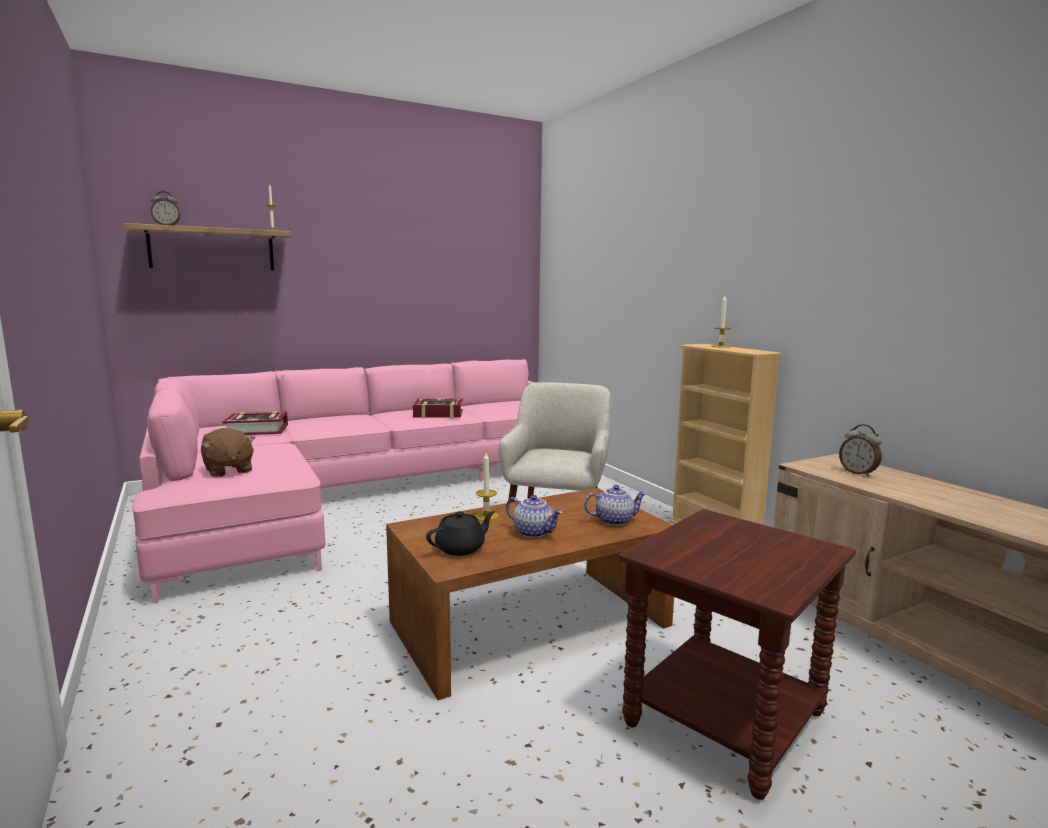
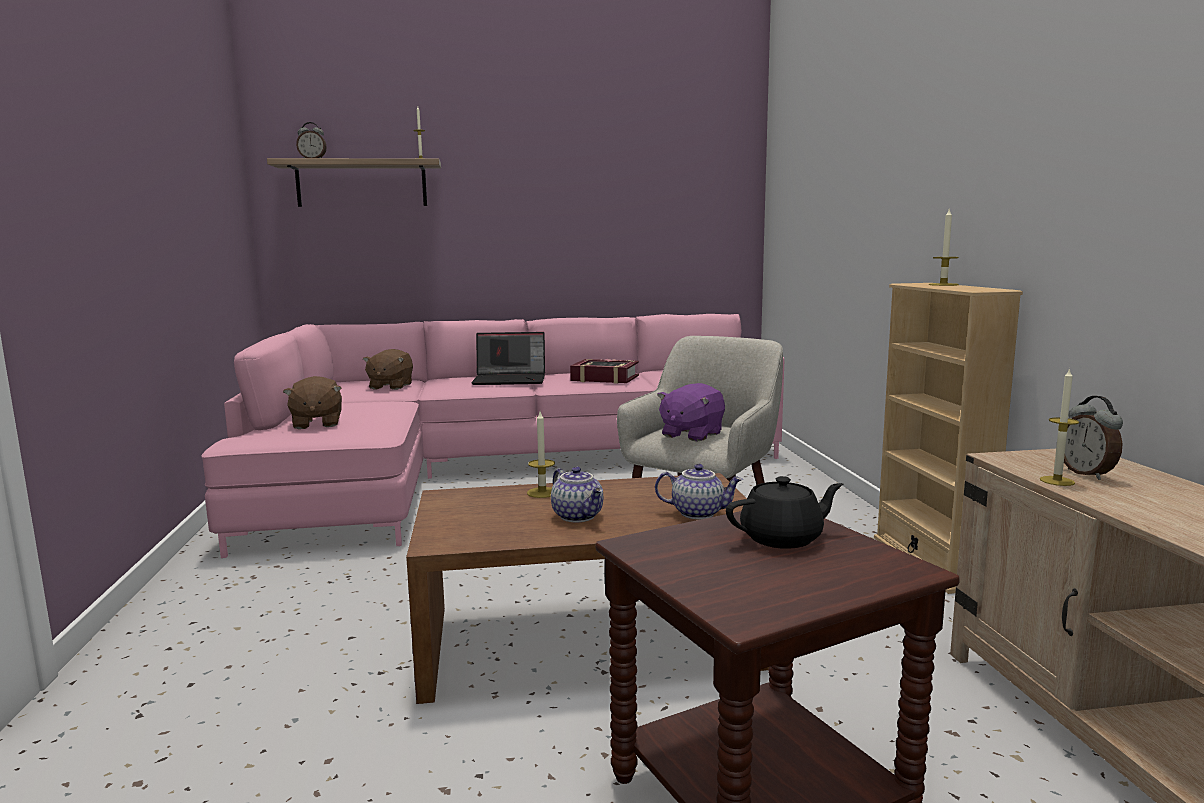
camera: 20 degrees right, 0 degrees up
(257, 430) = (390, 386): book -> brown plush toy
(361, 418) = (511, 380): none -> laptop
(461, 548) = (474, 524): black teapot -> black teapot (783, 538)
(554, 459) = (691, 434): none -> purple plush toy
(848, 479) = (1057, 481): none -> candle

